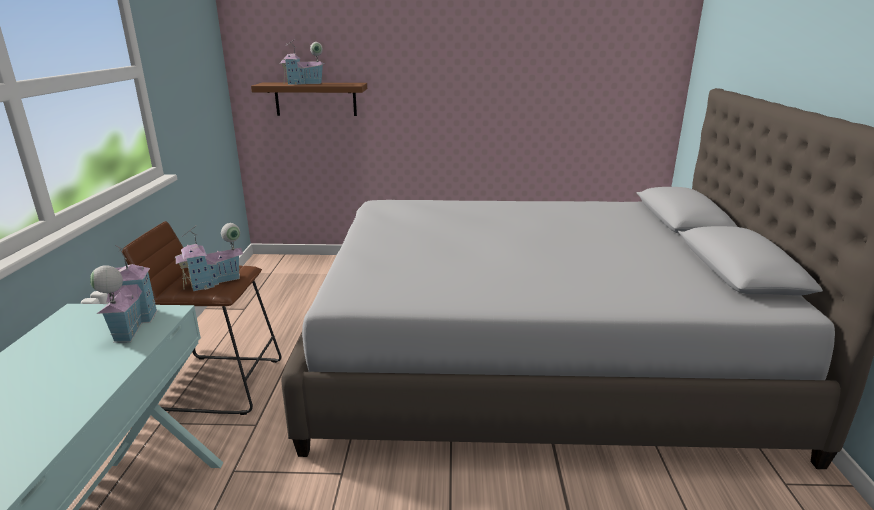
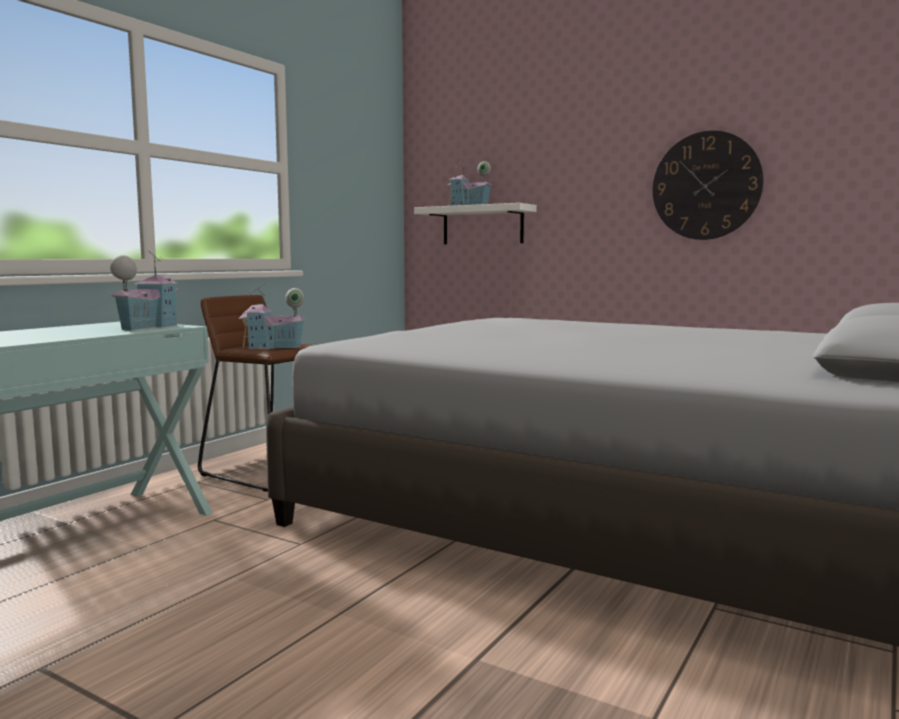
camera: 30 degrees right, 15 degrees down
(315, 99) = (482, 225): brown shelf -> white shelf
(509, 73) = (706, 186): none -> wall clock

